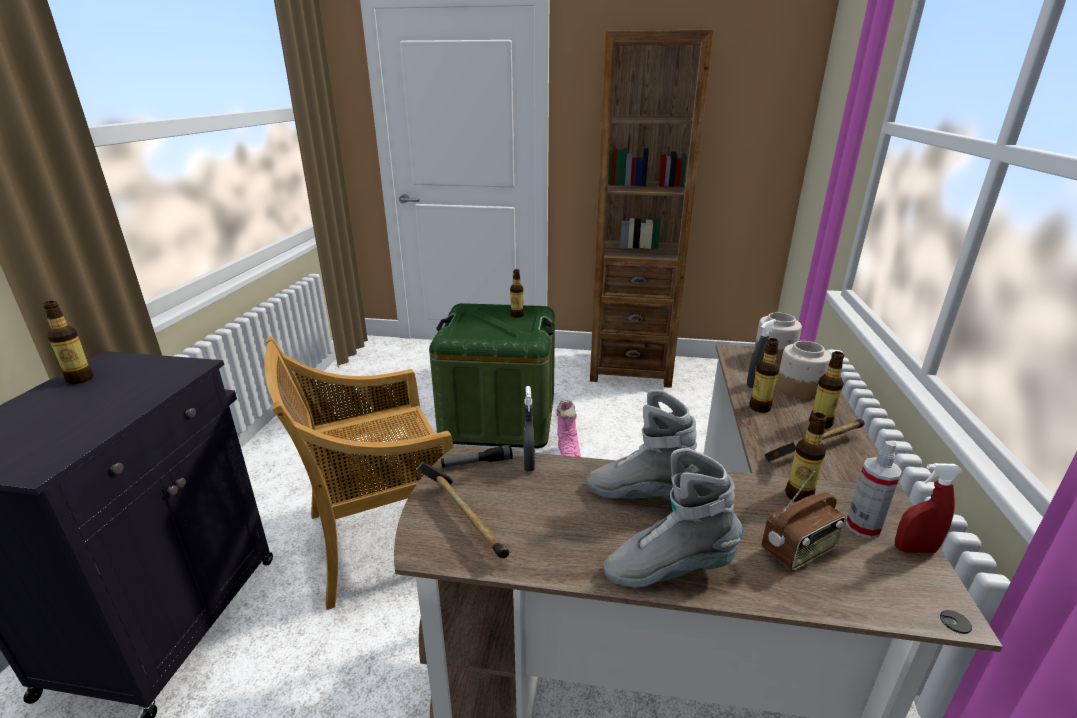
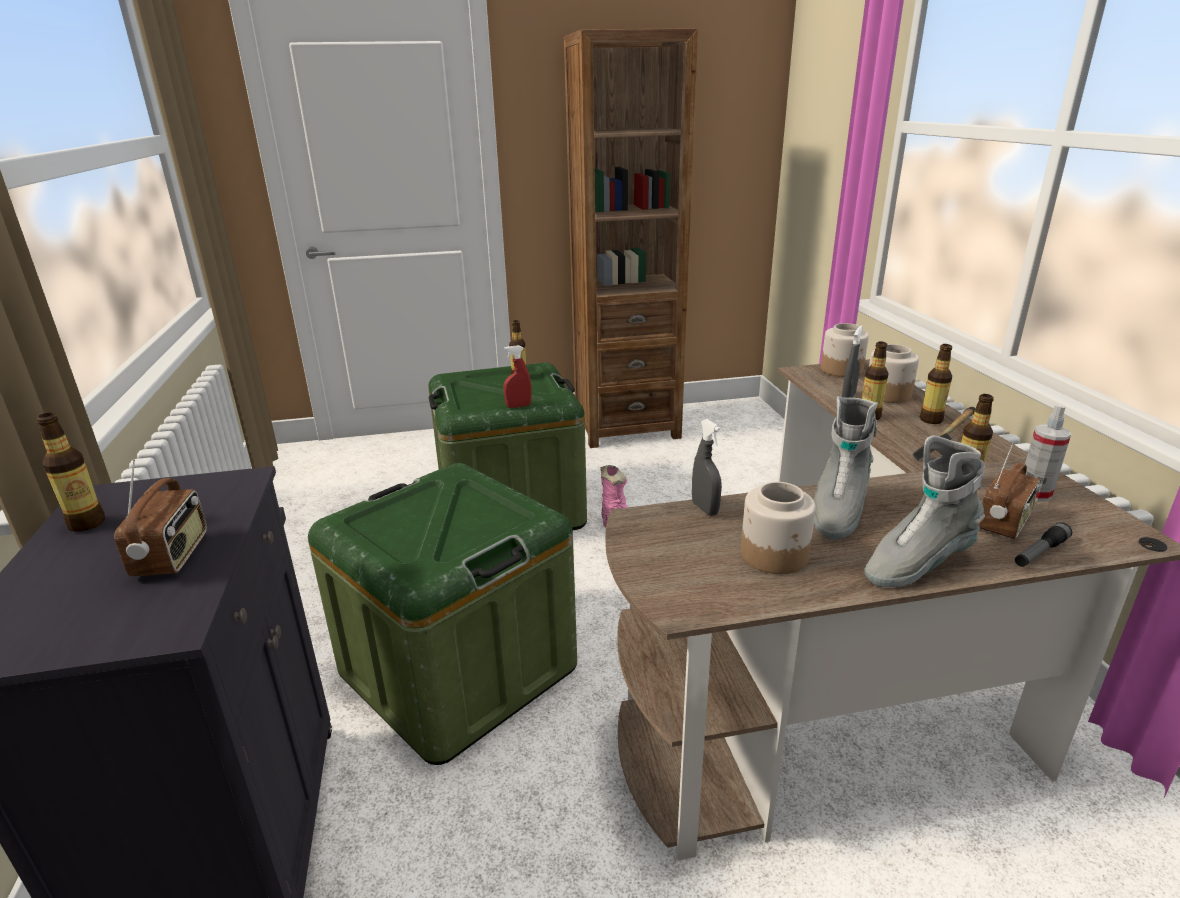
camera: 20 degrees left, 0 degrees up
(95, 414) = (173, 556): none -> radio
(381, 539) = (458, 669): beige chair -> green storage box
(465, 520) = (693, 573): hammer -> none
(477, 463) = (651, 520): flashlight -> flashlight (1040, 553)
(547, 522) = (775, 555): none -> jar
(642, 494) = (837, 511): grey boot -> grey boot turned 60 degrees counterclockwise
(914, 549) = (1084, 501): red spray bottle -> red spray bottle (518, 406)

